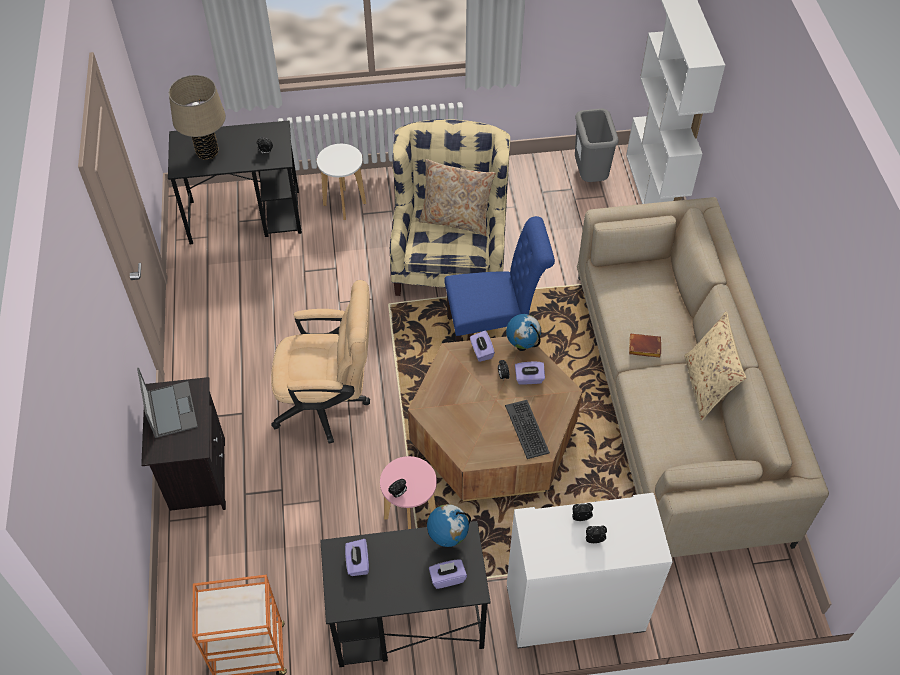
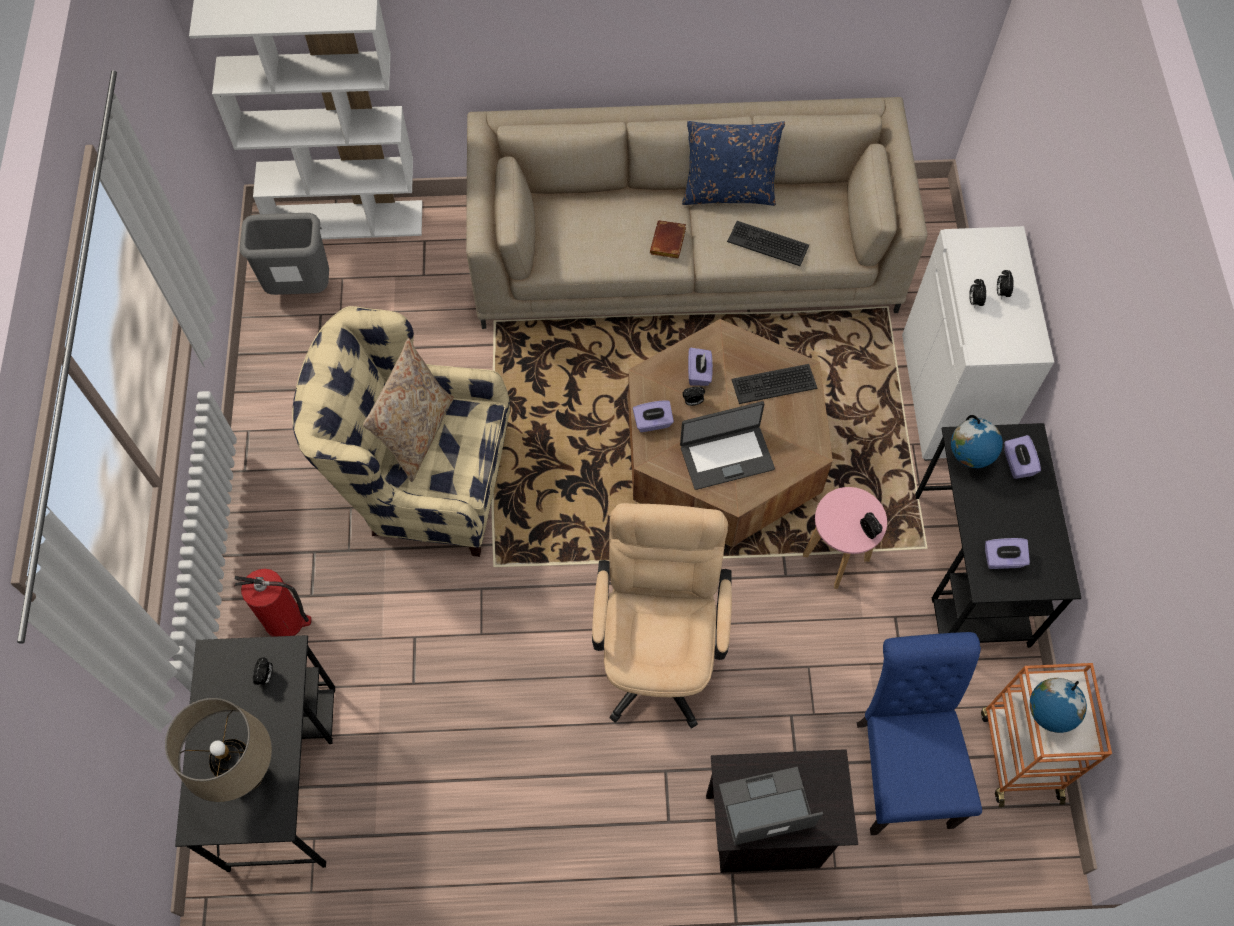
camera: 85 degrees left, 10 degrees up
(344, 204) = (285, 621): white stool -> fire extinguisher
(458, 399) = (726, 456): none -> laptop
(494, 332) = (559, 437): blue chair -> blue chair (900, 765)
(522, 346) = (648, 375): globe -> globe (1045, 715)
(659, 416) = (768, 243): none -> keyboard
(706, 387) = (729, 191): beige pillow -> blue pillow

